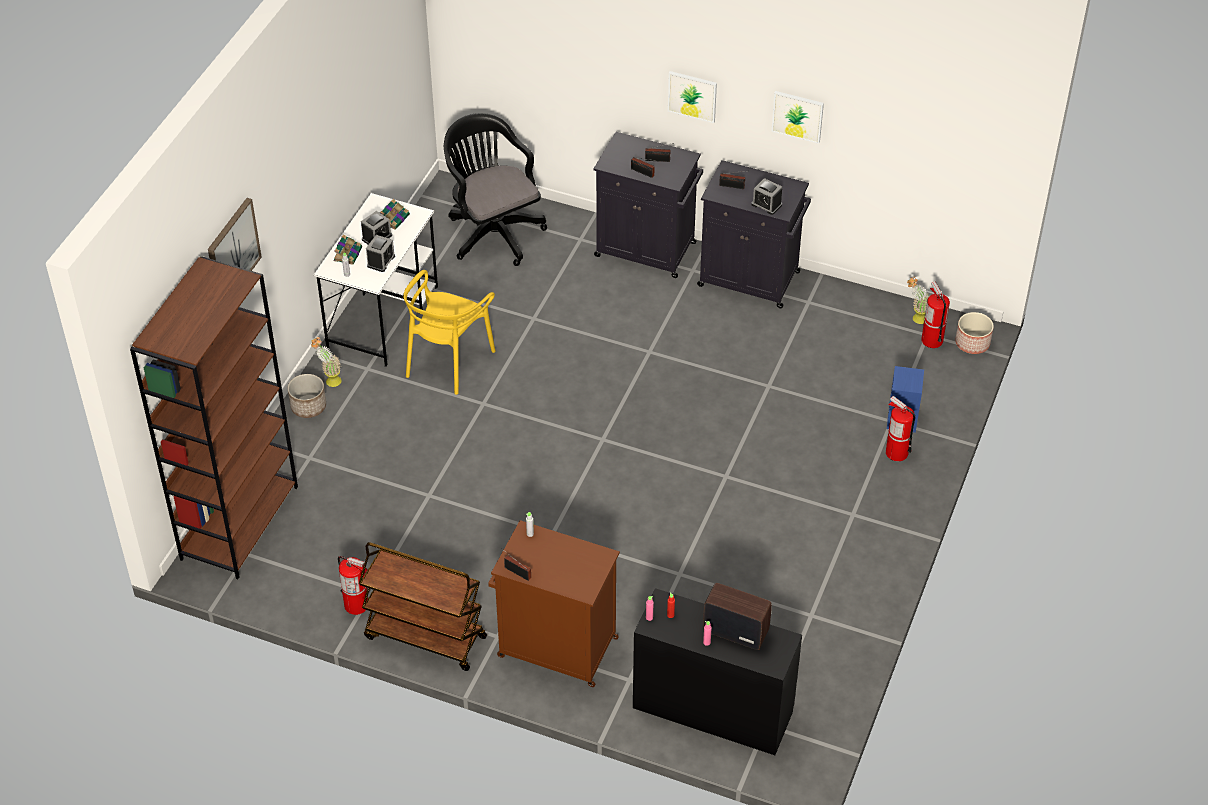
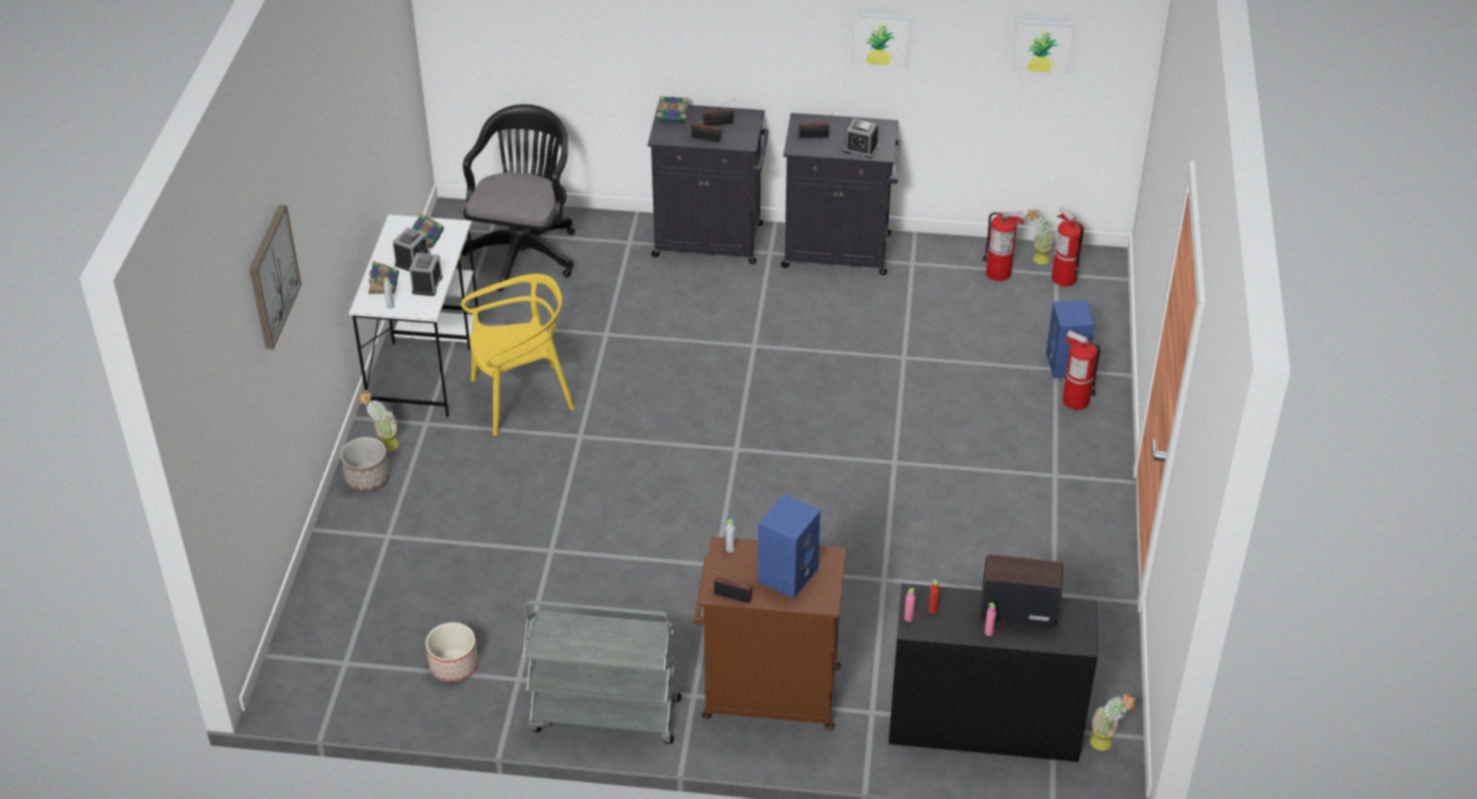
camera: 15 degrees left, 5 degrees down
(239, 522) = (323, 627): brown bookcase -> none
(356, 605) = (505, 695): fire extinguisher -> fire extinguisher (998, 273)
(424, 637) = (604, 715): brown cart -> grey cart
(448, 361) = (521, 398): yellow chair -> yellow chair turned 120 degrees counterclockwise
(493, 231) = (524, 251): black office chair -> black office chair turned 60 degrees clockwise
(566, 563) = (787, 574): none -> blue speaker
(624, 146) = (673, 115): none -> book
(692, 96) = (750, 39): picture -> picture (1043, 46)
(803, 746) = (1107, 744): none -> potted plant
(972, 343) = (1108, 274): planter -> planter (453, 665)

